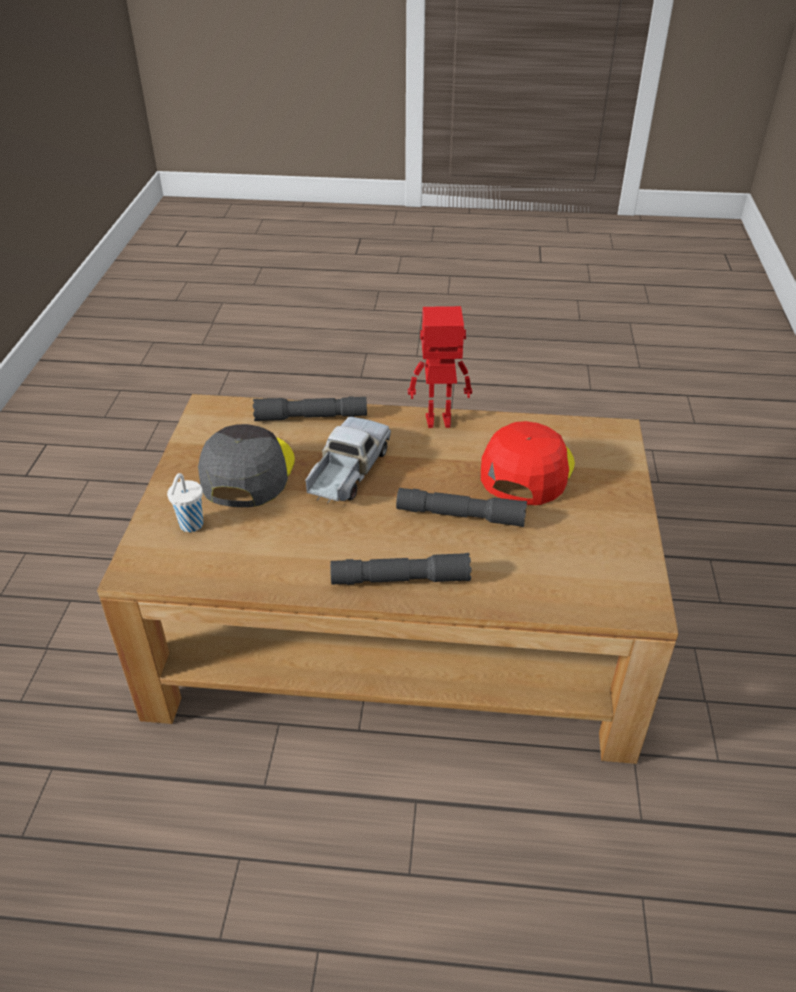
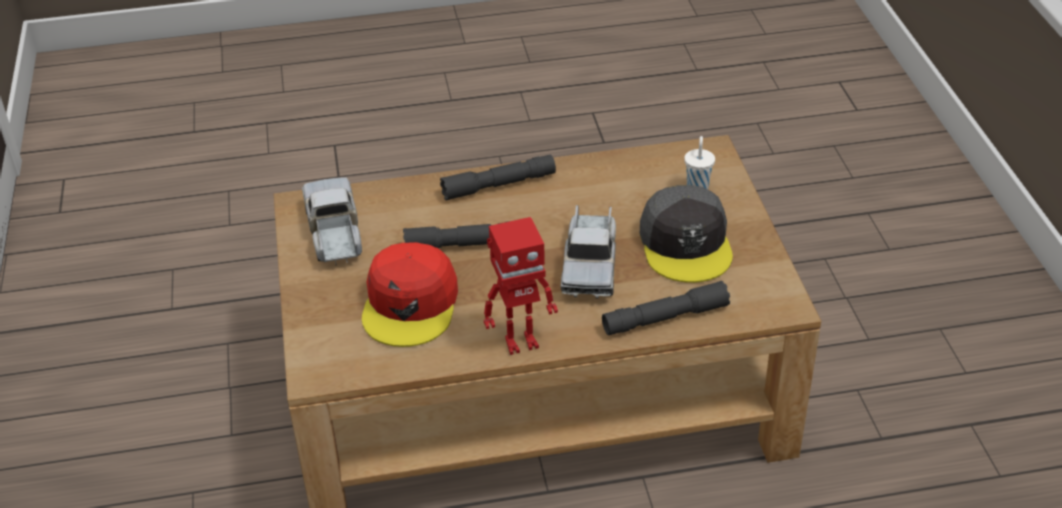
camera: 165 degrees right, 0 degrees up
(599, 559) = (334, 233): none -> toy truck

